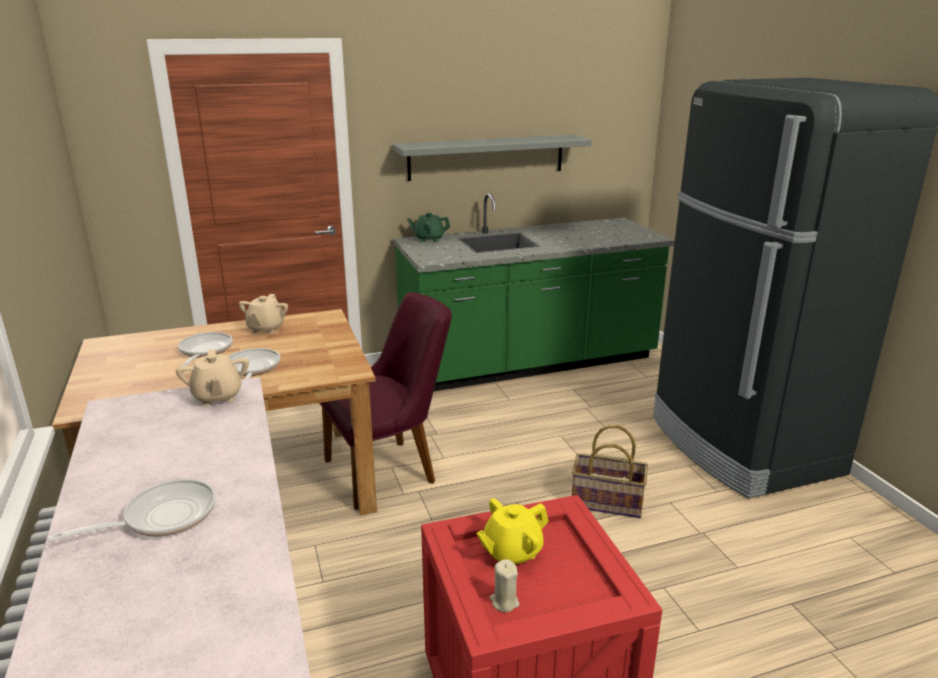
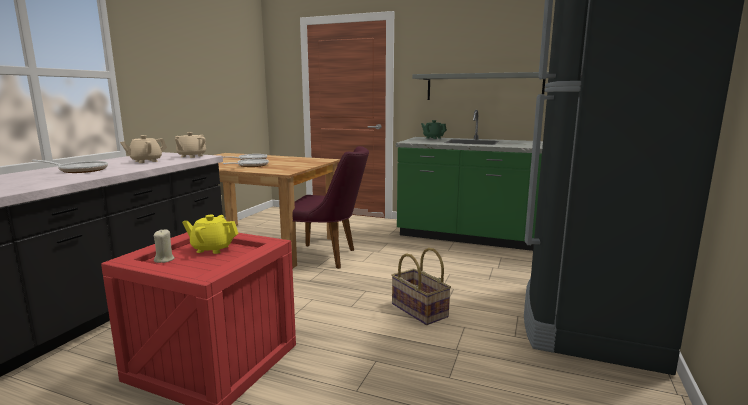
camera: 40 degrees right, 10 degrees down
(266, 328) = (291, 159): beige teapot -> beige teapot (146, 161)

